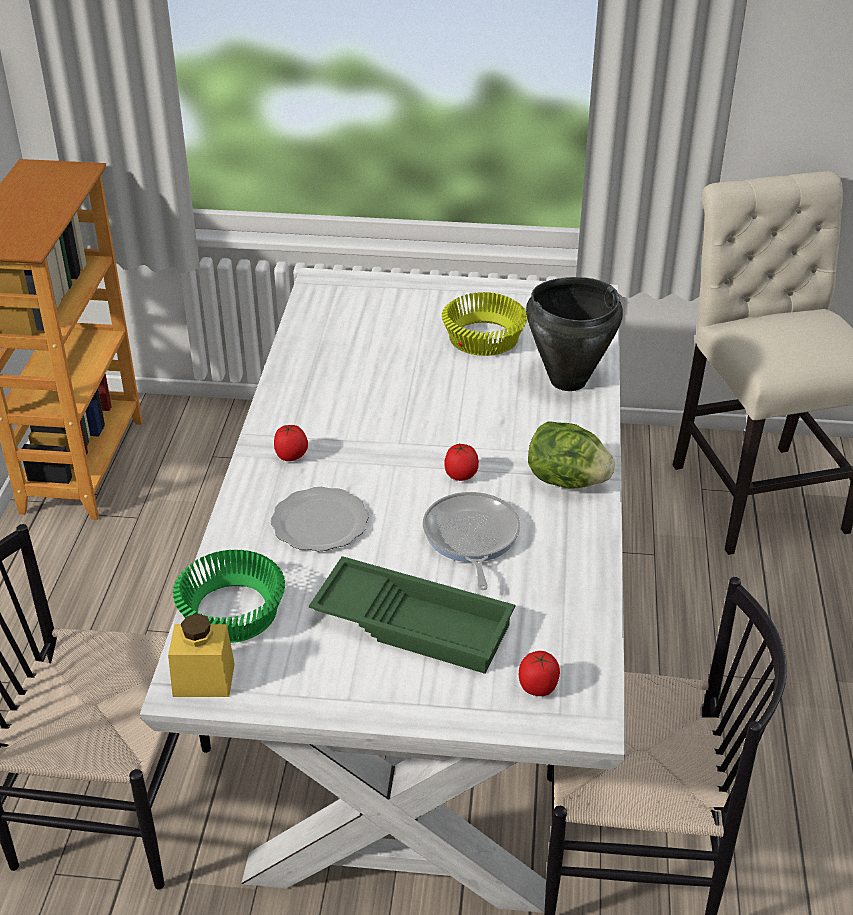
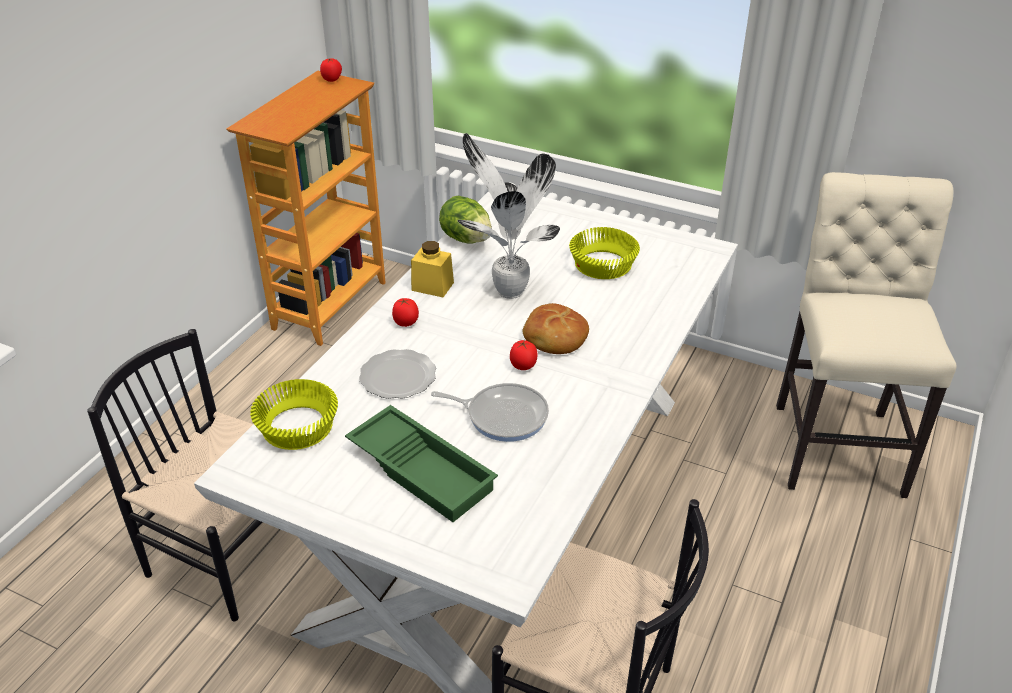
camera: 20 degrees right, 0 degrees up
(204, 680) = (250, 470): yellow jar -> yellow jar (432, 286)
(234, 611) = (299, 427): green bowl -> yellow bowl
(390, 391) = (507, 290): none -> potted plant
(471, 538) = (503, 416): frying pan -> frying pan turned 90 degrees clockwise
(477, 435) = (554, 338): none -> bread
(538, 687) = (487, 544): tomato -> tomato (332, 80)
(566, 480) = (604, 389): lettuce -> lettuce (466, 239)
(567, 380) = (651, 311): black cooking pot -> none

